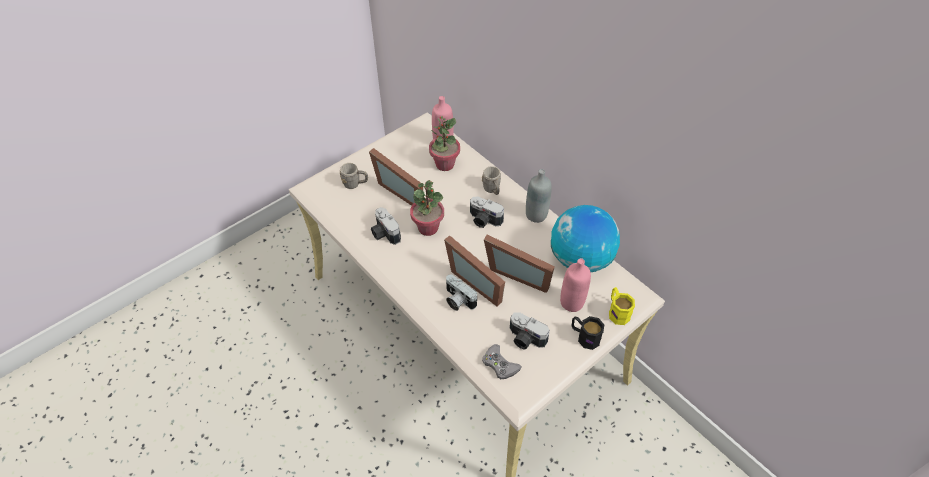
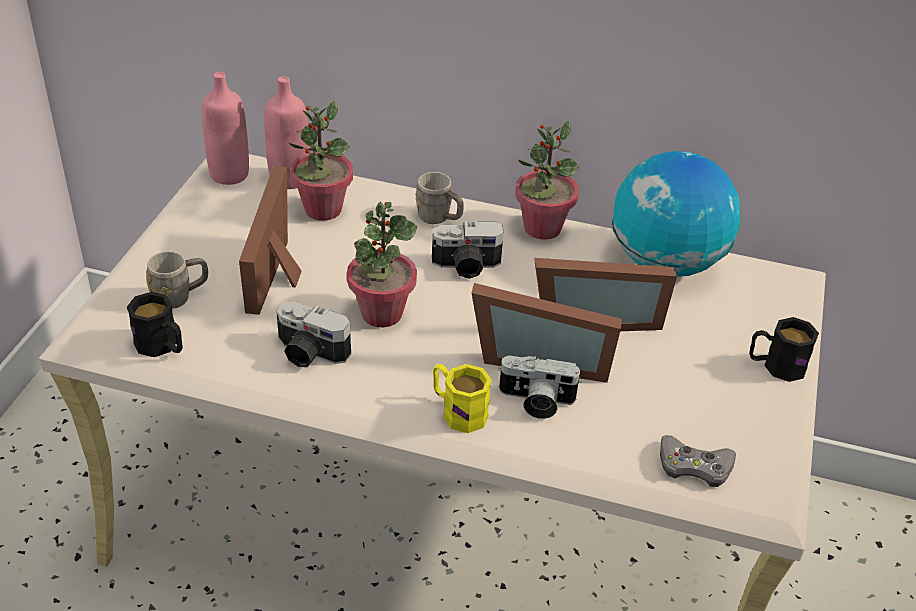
camera: 35 degrees left, 10 degrees down
(332, 205) = (162, 346): none -> black mug
(402, 190) = (281, 273): picture frame -> picture frame turned 90 degrees clockwise
(525, 339) = (696, 410): camera -> none
(536, 215) = (542, 228): grey bottle -> potted plant
(572, 302) = (712, 327): pink bottle -> pink bottle (229, 174)
(617, 311) = (785, 311): yellow mug -> yellow mug (458, 411)

